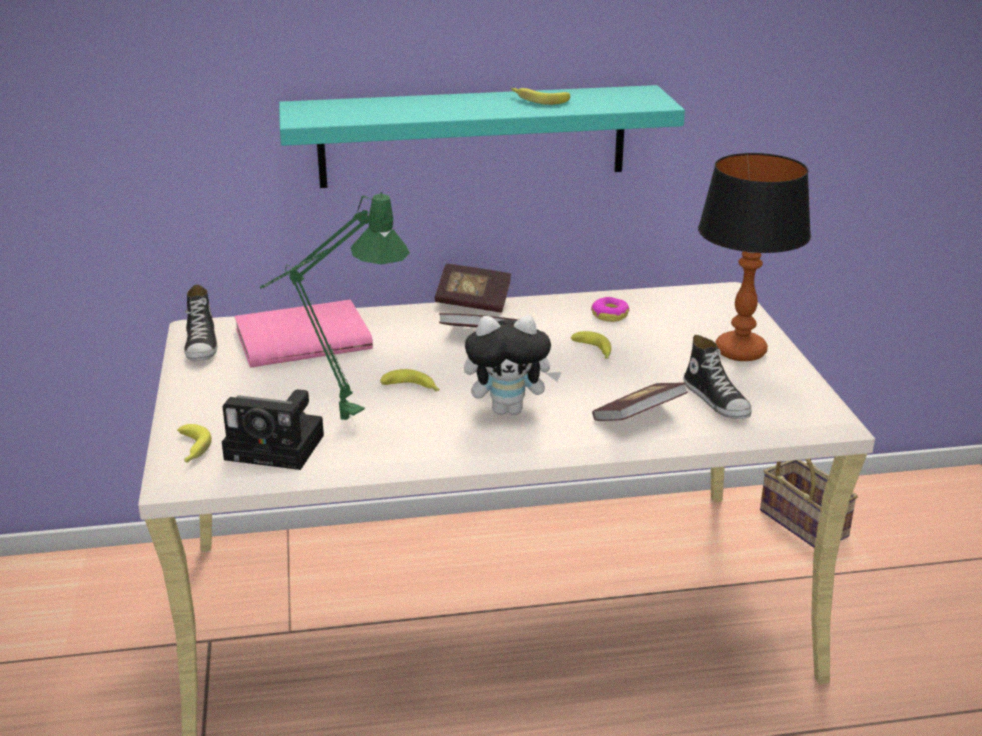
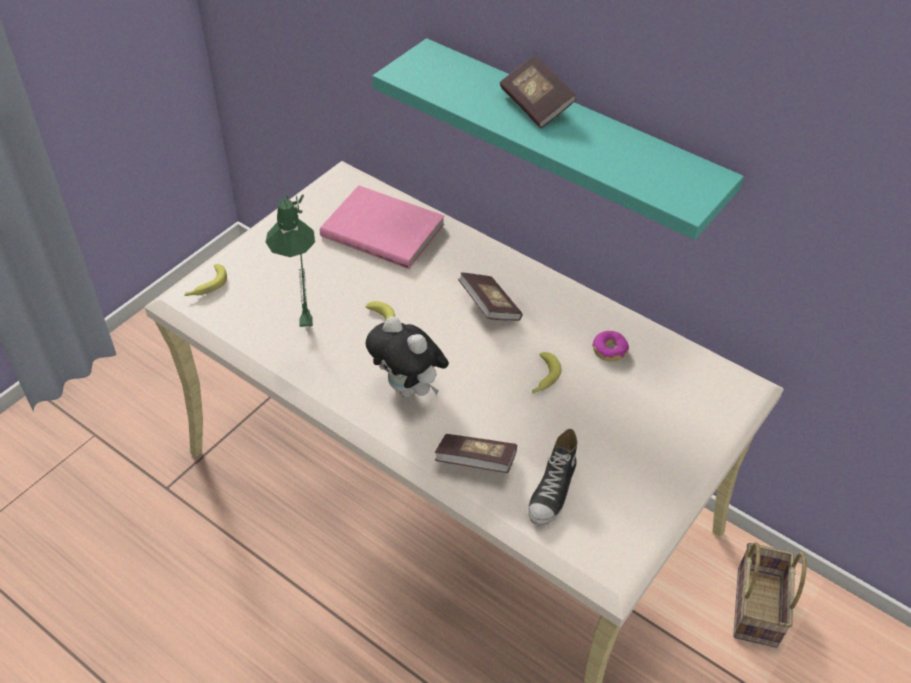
camera: 45 degrees right, 20 degrees up
(202, 345) = (322, 197): shoe -> none
(279, 447) = (248, 318): camera -> none
(473, 302) = (533, 269): book -> book (536, 105)
(538, 100) = (602, 141): banana -> none
(741, 351) = (648, 460): table lamp -> none

